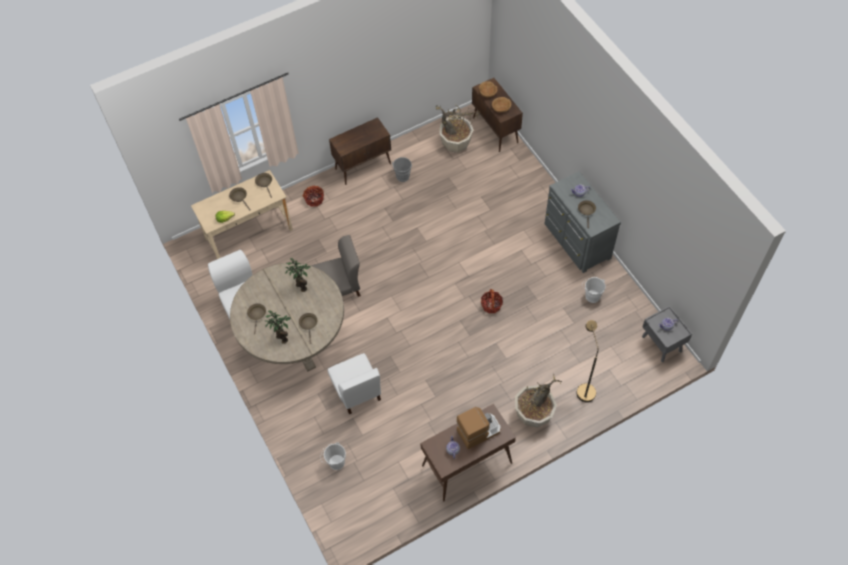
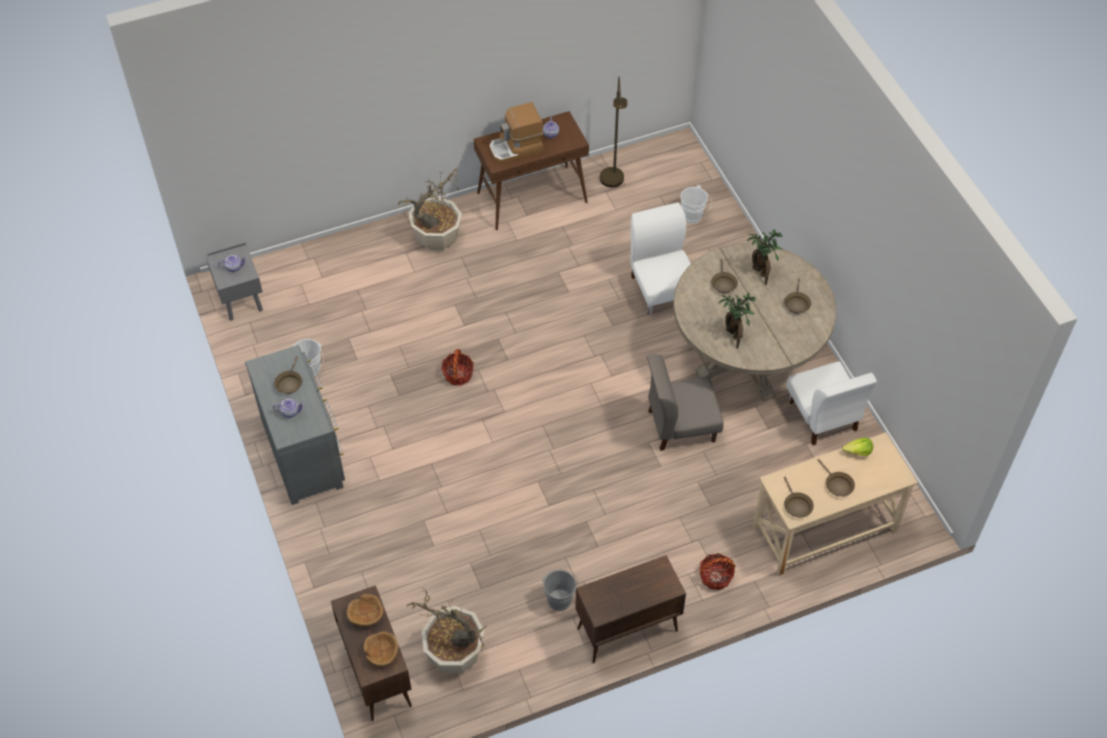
camera: 175 degrees left, 5 degrees down
(584, 388) = (363, 259): brown floor lamp -> brown floor lamp (613, 183)

